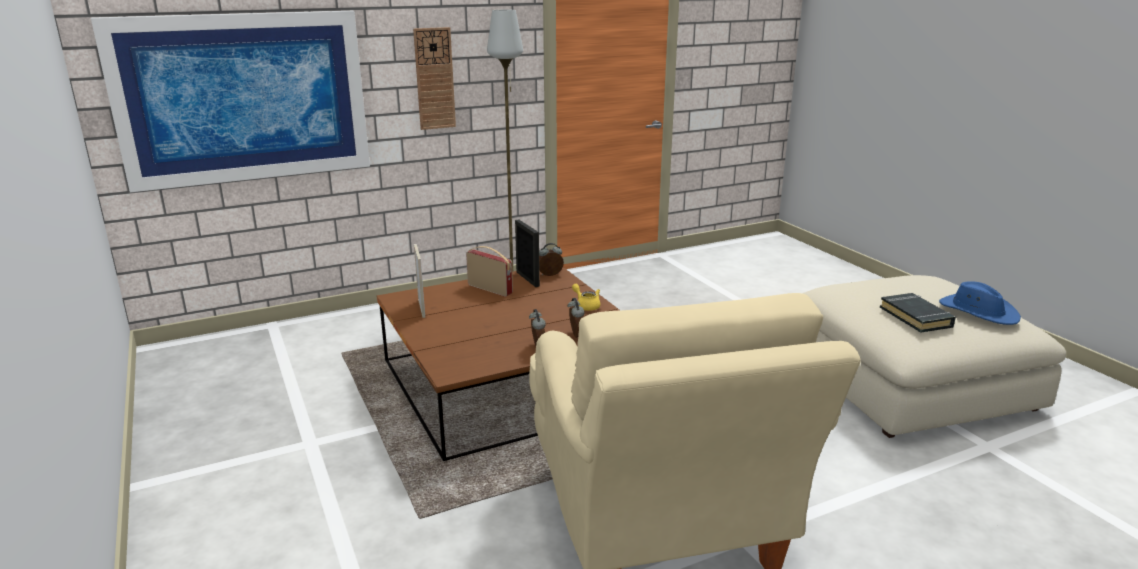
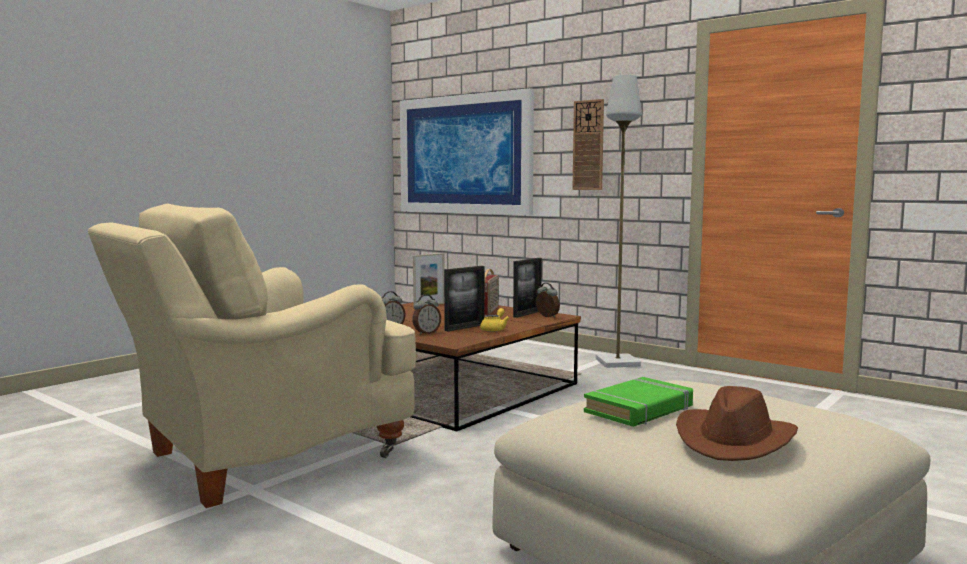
camera: 65 degrees right, 15 degrees down
(566, 315) = (464, 327): none -> picture frame
(916, 317) = (639, 409): black book -> green book
(978, 311) = (735, 440): blue hat -> brown hat

